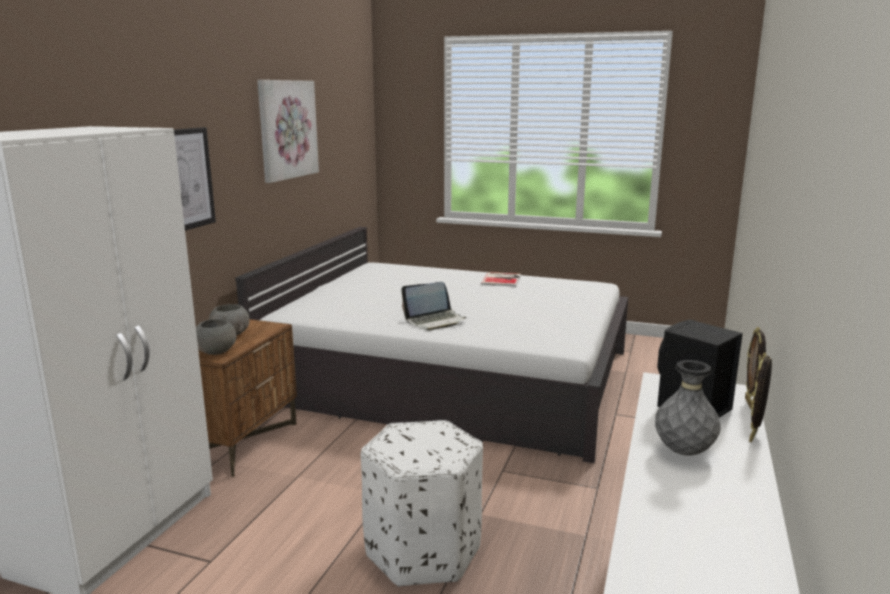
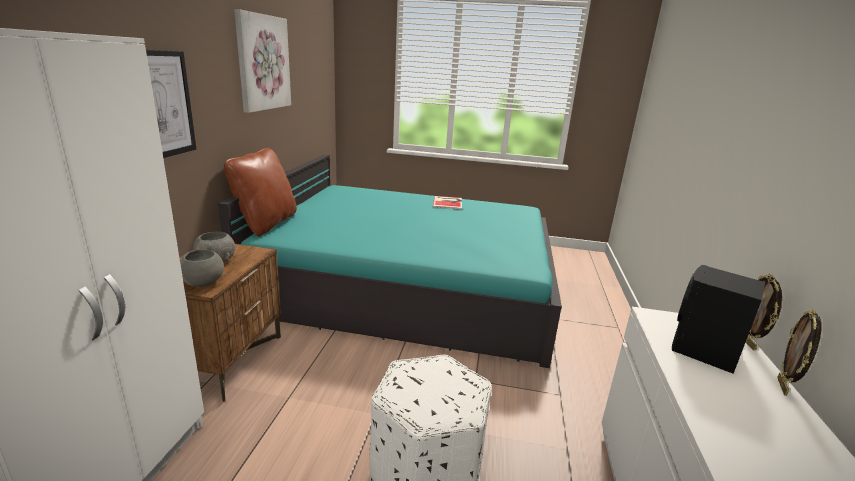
camera: 10 degrees left, 5 degrees up
(286, 302) = (266, 224): none -> brown pillow
(435, 321) = (406, 243): laptop -> none
(450, 376) = (408, 284): white bed -> turquoise bed
(683, 452) = (736, 415): grey vase -> none

